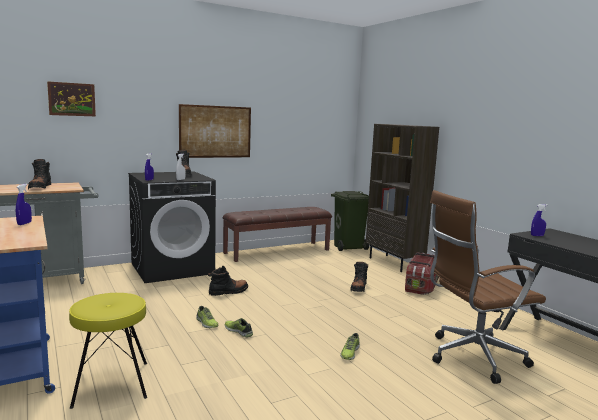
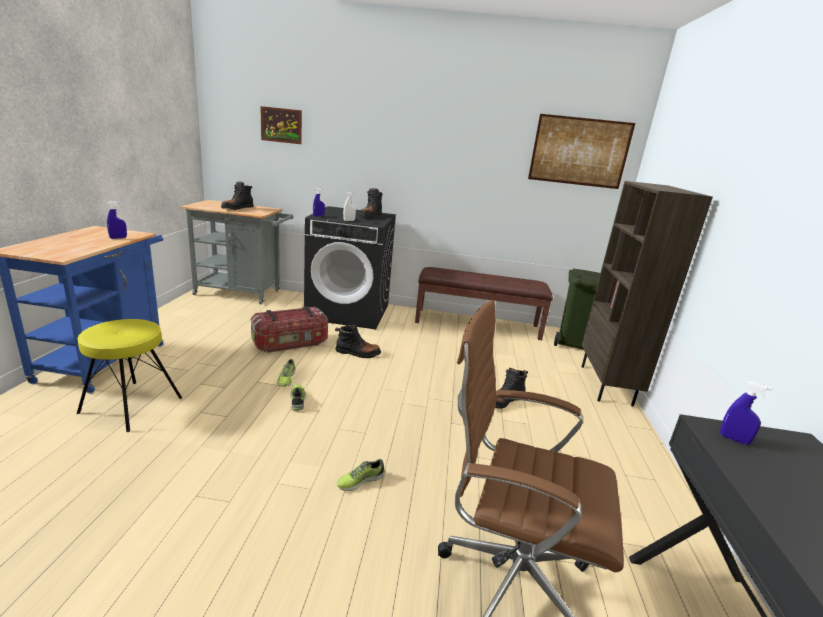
camera: 35 degrees right, 10 degrees up
(215, 131) = (425, 172): picture -> picture (579, 151)
(422, 285) = (601, 431): storage box -> storage box (290, 343)

